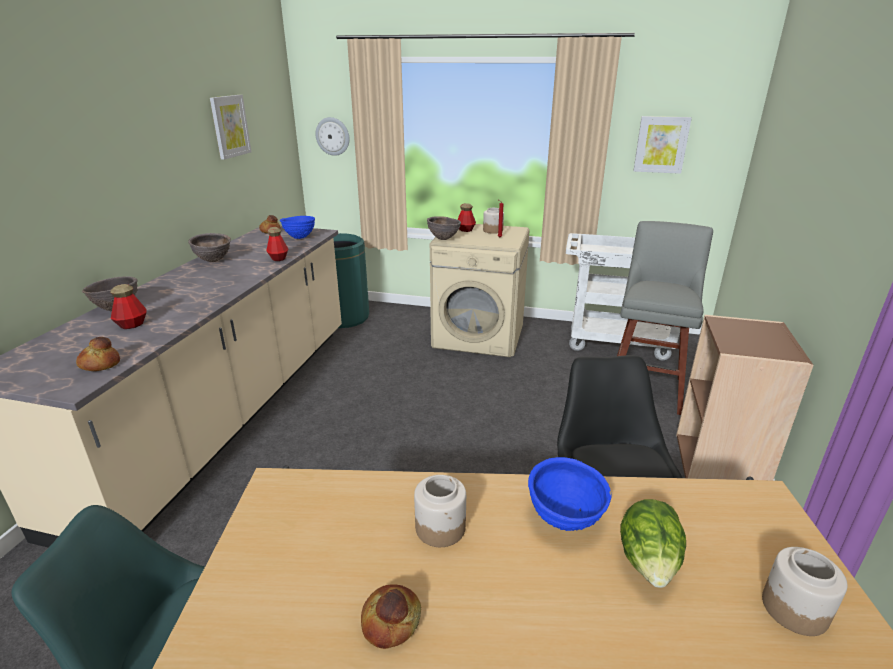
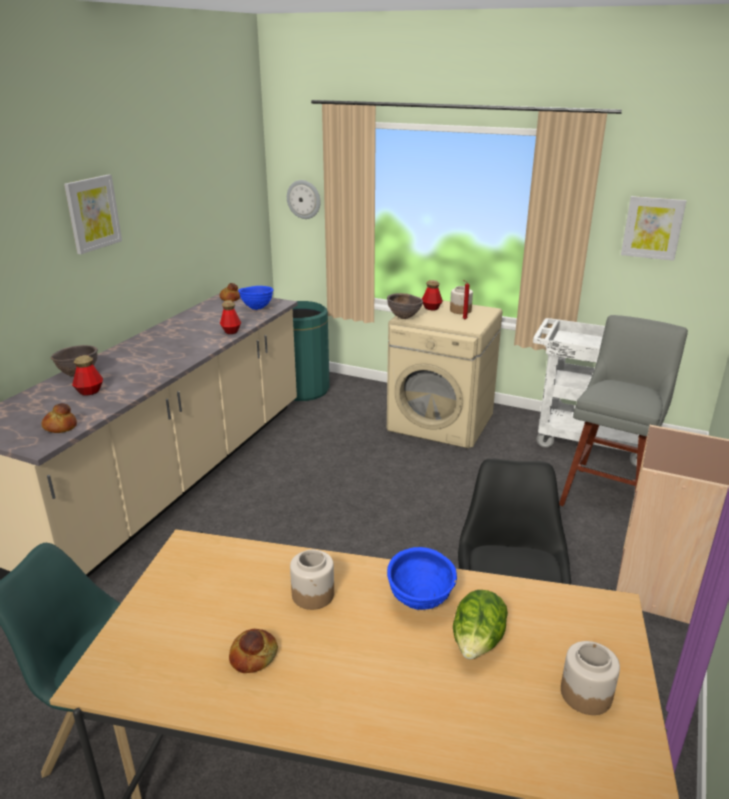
camera: 10 degrees right, 0 degrees up
(213, 261) = (170, 330): brown bowl -> none
(230, 126) = (197, 195): picture -> picture (92, 213)

